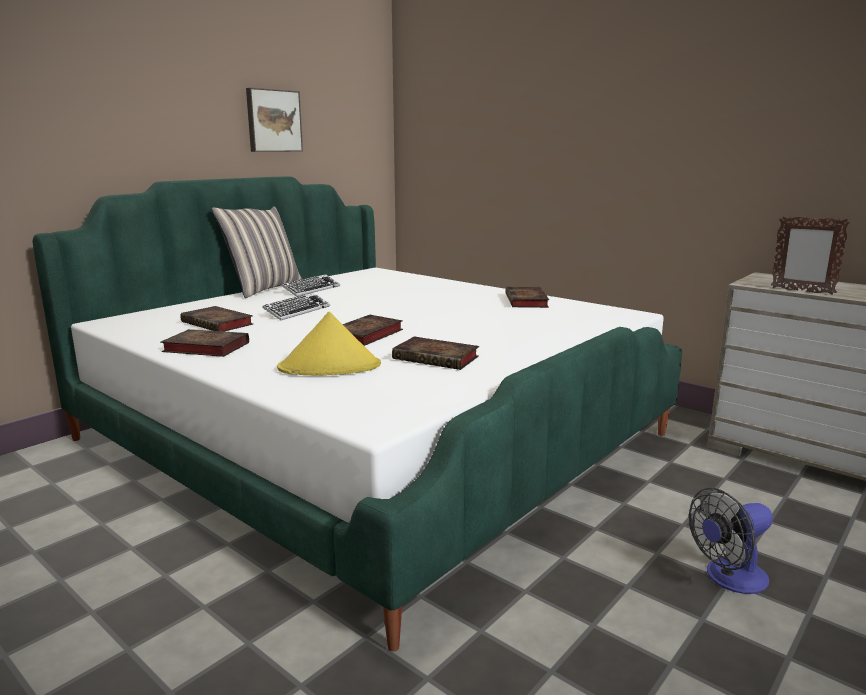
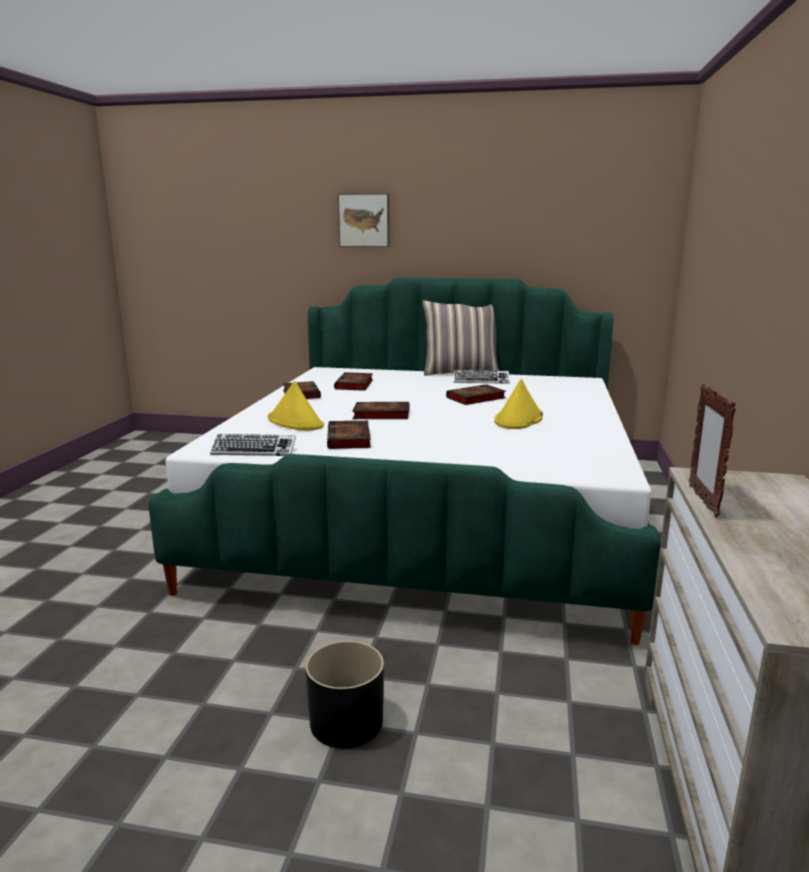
camera: 60 degrees right, 0 degrees up
(273, 121) = (518, 229): picture -> picture (364, 220)
(297, 311) = (414, 390): keyboard -> keyboard (254, 450)
(460, 305) = (518, 419): none -> yellow hat
(527, 301) = (580, 435): book -> book (475, 398)
(728, 578) = (346, 722): fan -> black planter

